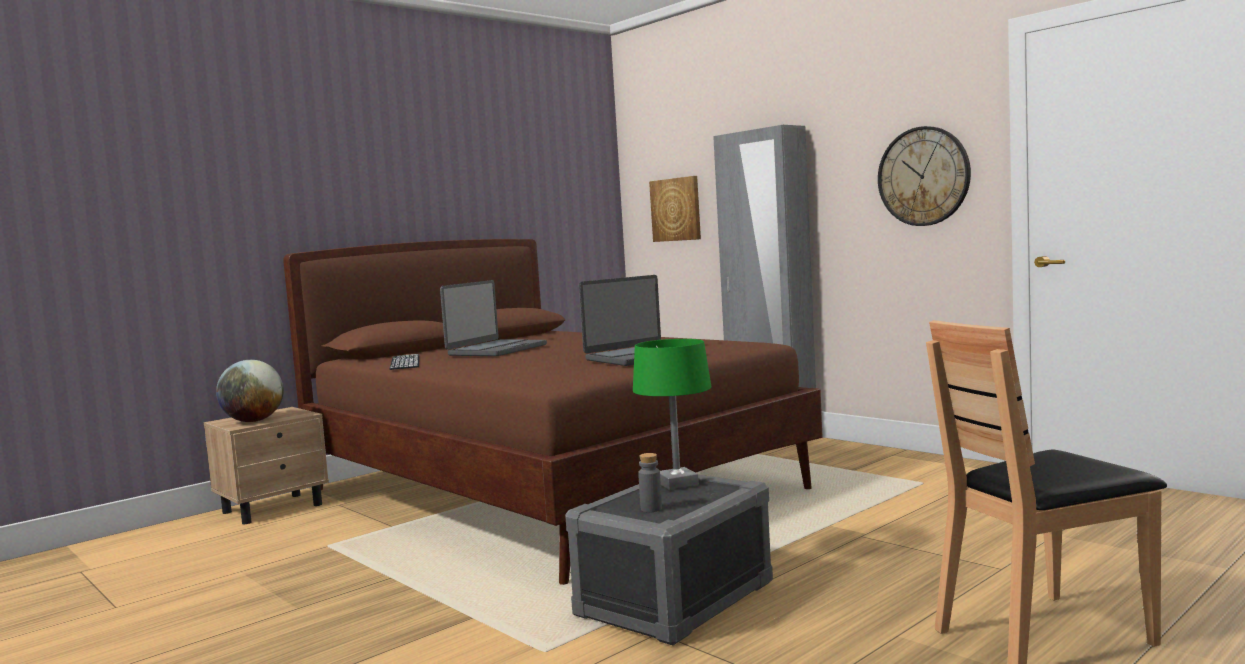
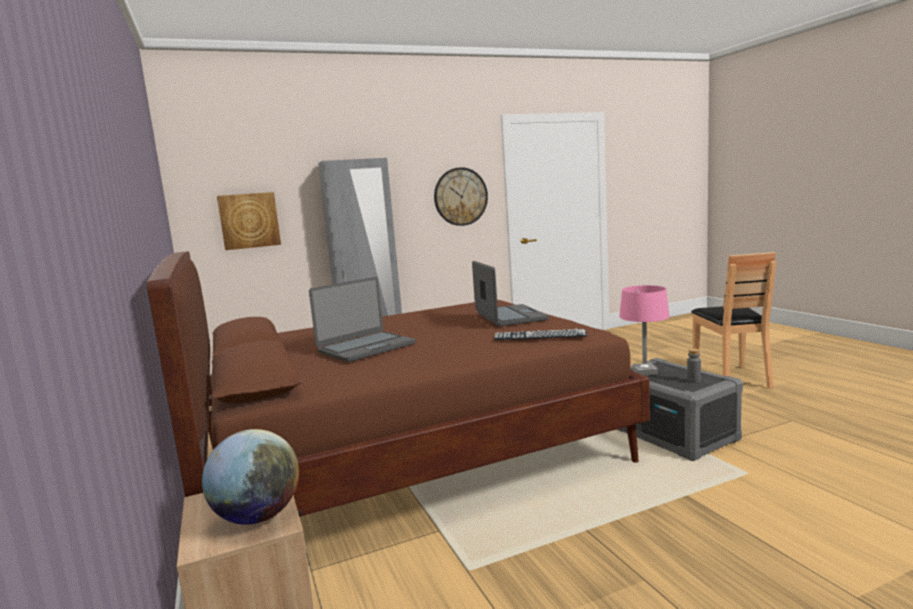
camera: 70 degrees left, 5 degrees up
(405, 362) = (364, 375): keyboard -> keyboard (540, 335)
(496, 350) = (365, 348): laptop -> laptop turned 90 degrees clockwise
(677, 483) = (645, 372): green table lamp -> pink table lamp

